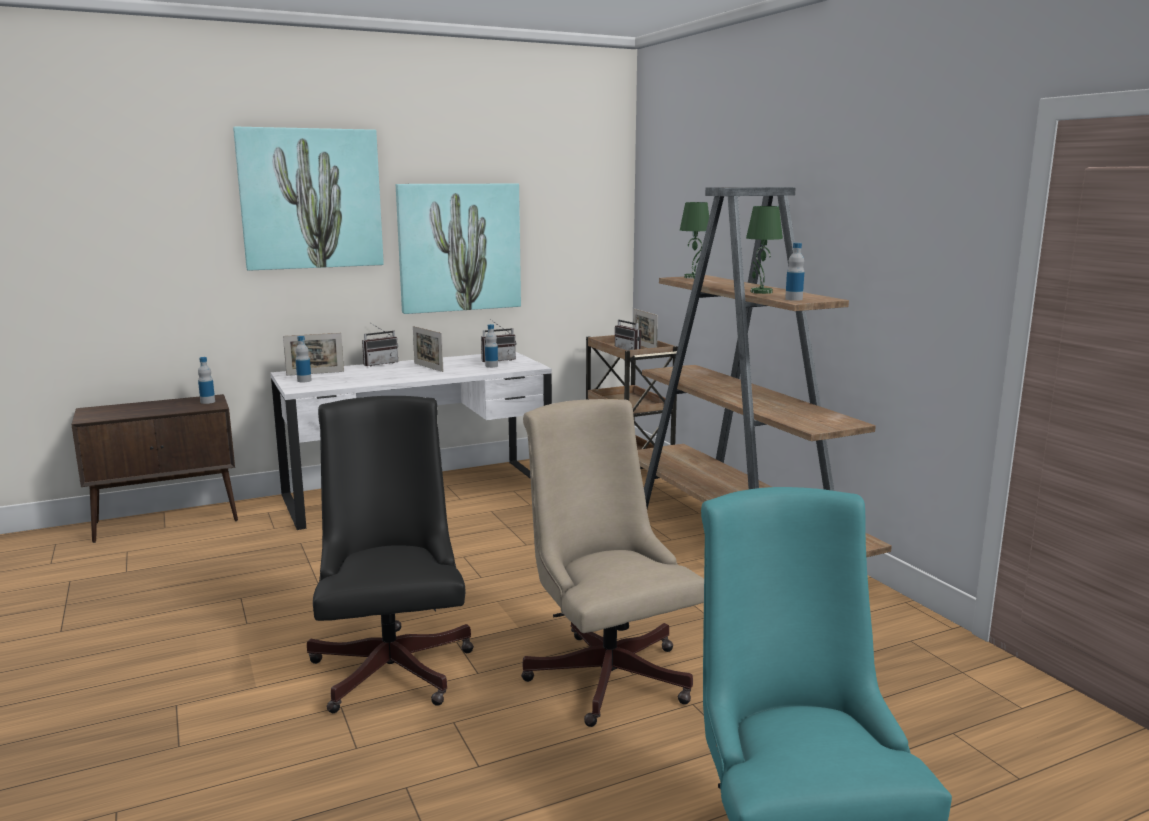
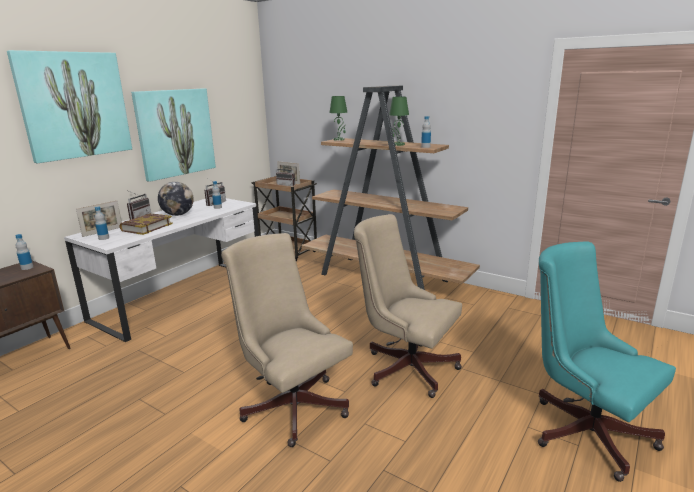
camera: 30 degrees left, 5 degrees up
(368, 376) = (146, 227): none -> book
(393, 663) = (292, 403): black office chair -> beige office chair
(428, 367) = (178, 215): picture frame -> globe

